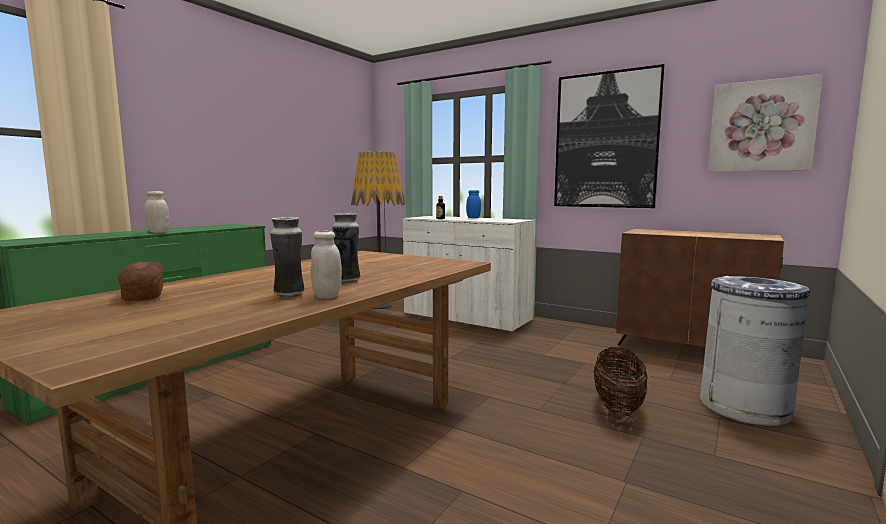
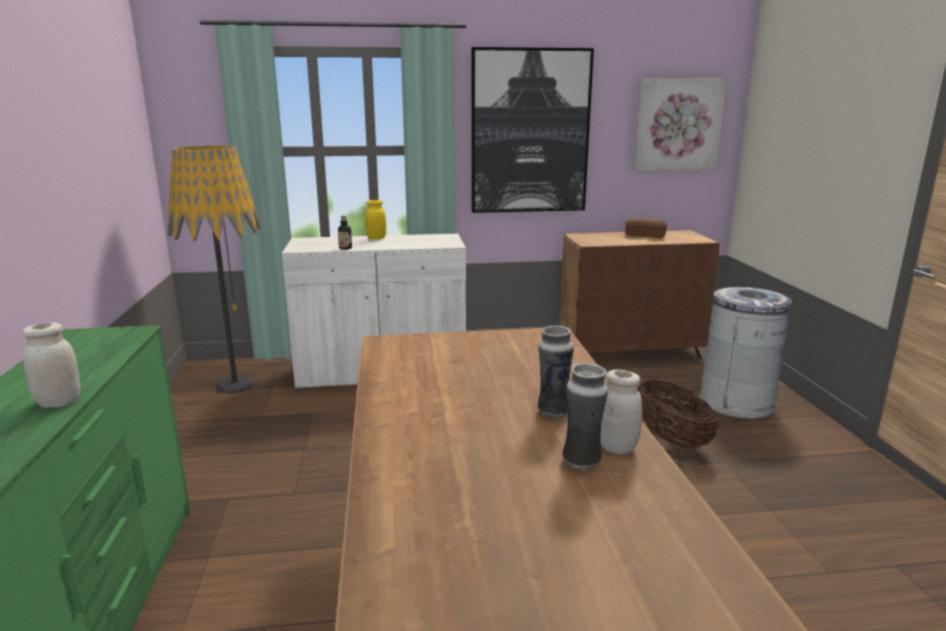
camera: 40 degrees left, 10 degrees up
(144, 295) = (423, 541): bread -> bread (645, 236)
(473, 218) = (376, 238): blue jar -> yellow jar

